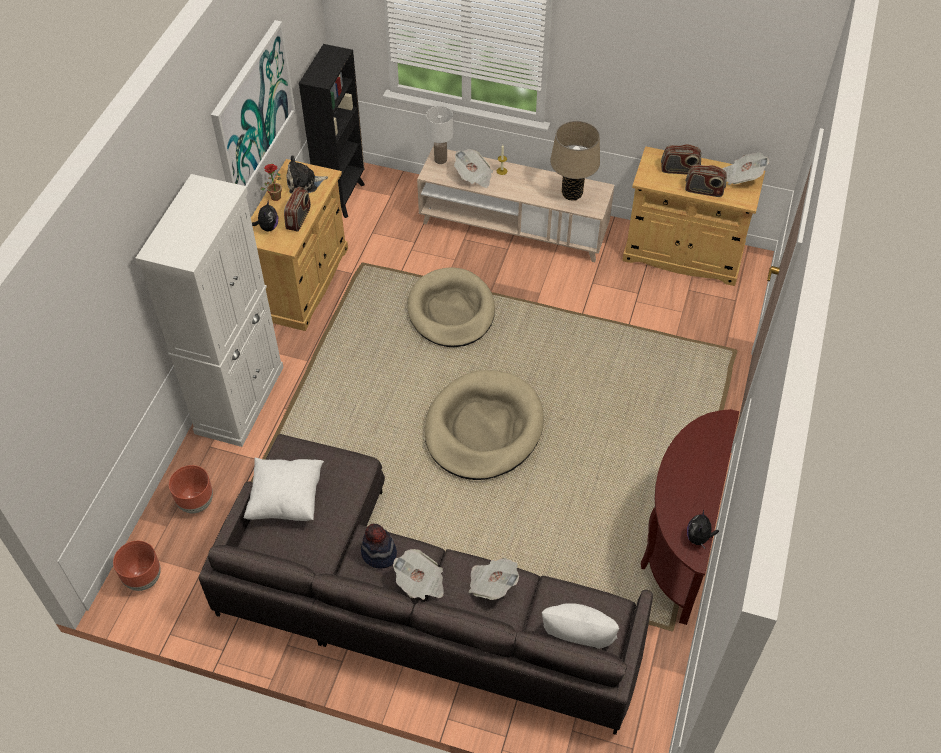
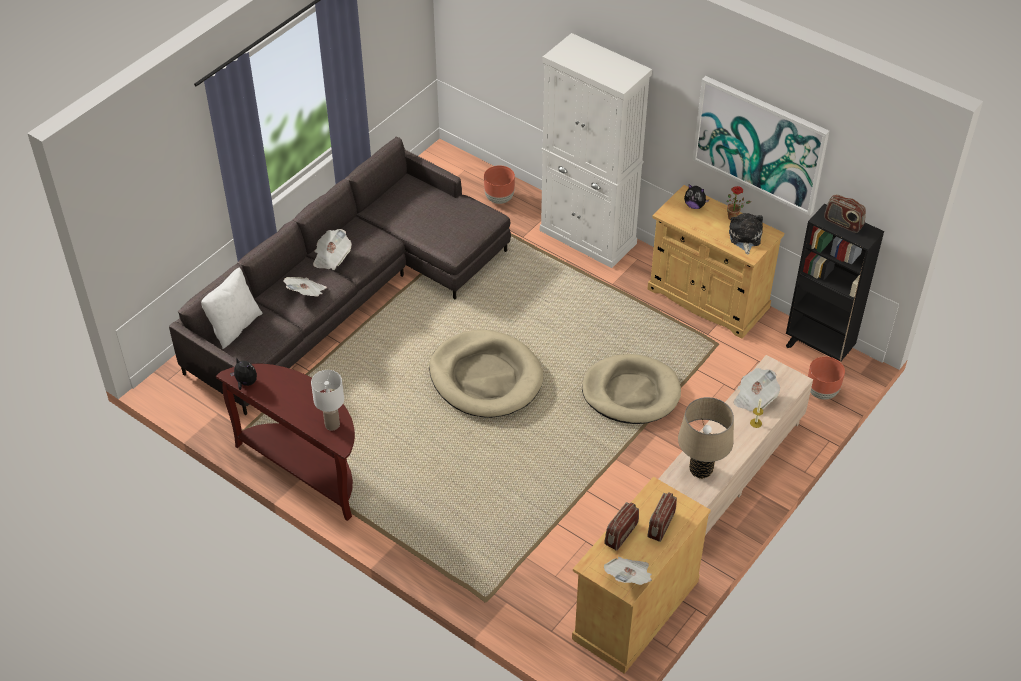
camera: 110 degrees right, 5 degrees down
(144, 578) = (448, 165): brown planter -> brown planter (821, 392)
(286, 499) = (441, 205): white pillow -> none
(299, 219) = (698, 226): radio -> radio (843, 223)
(379, 553) = (367, 241): hat -> none
(440, 160) = (789, 379): white table lamp -> white table lamp (332, 424)

